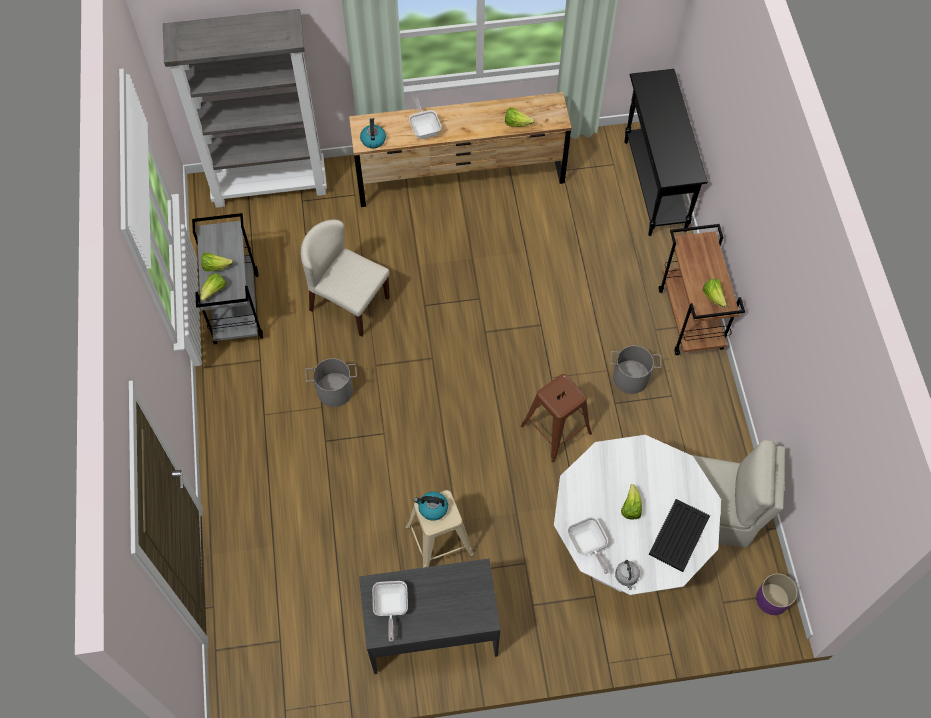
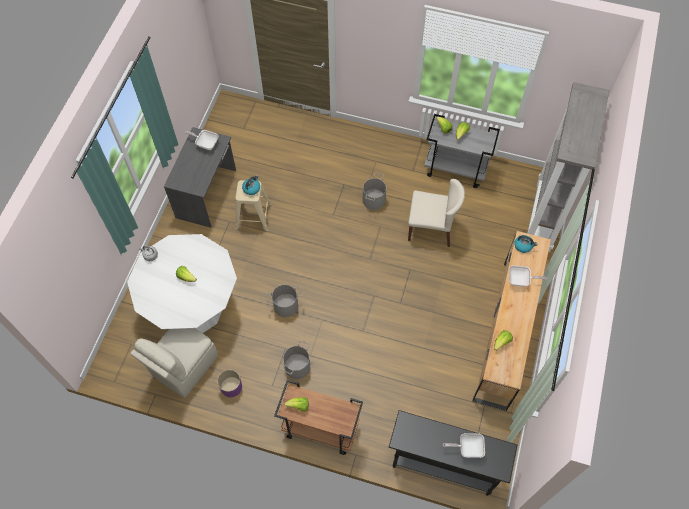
camera: 115 degrees right, 0 degrees up
(349, 303) = (431, 228): beige chair -> beige chair turned 45 degrees clockwise
(556, 430) = (285, 305): brown stool -> grey bucket
(587, 545) = (179, 245): frying pan -> frying pan (467, 448)
(678, 536) = (155, 294): black tray -> none
(772, 599) = (115, 372): purple planter -> purple planter (231, 387)

